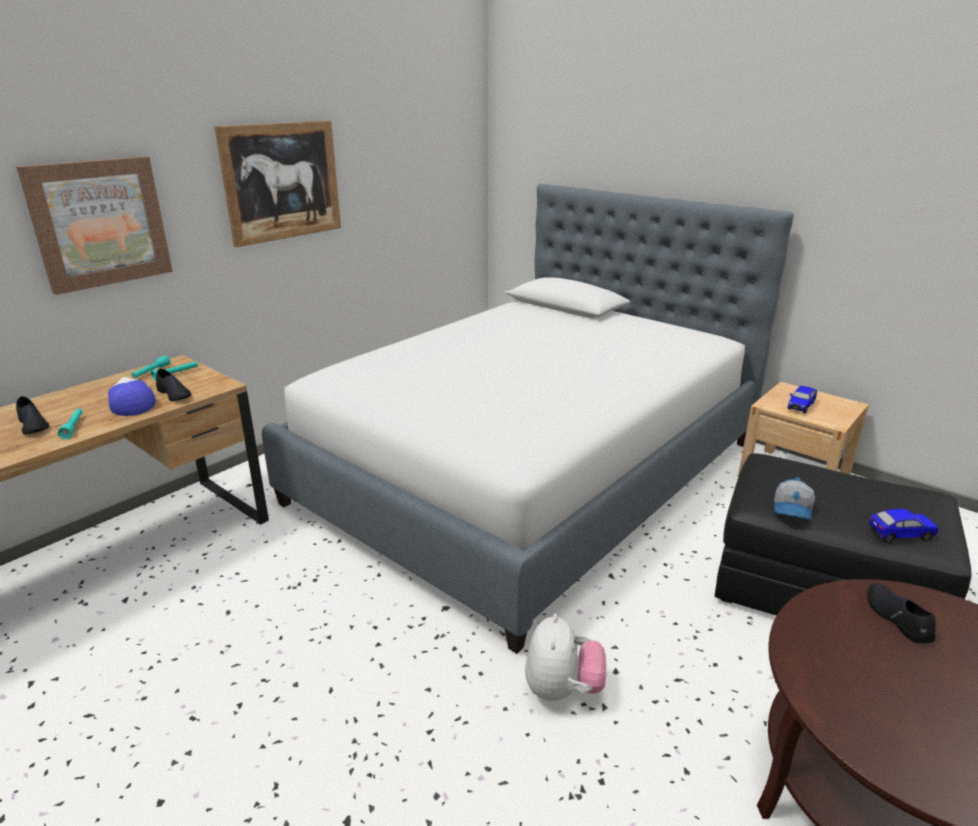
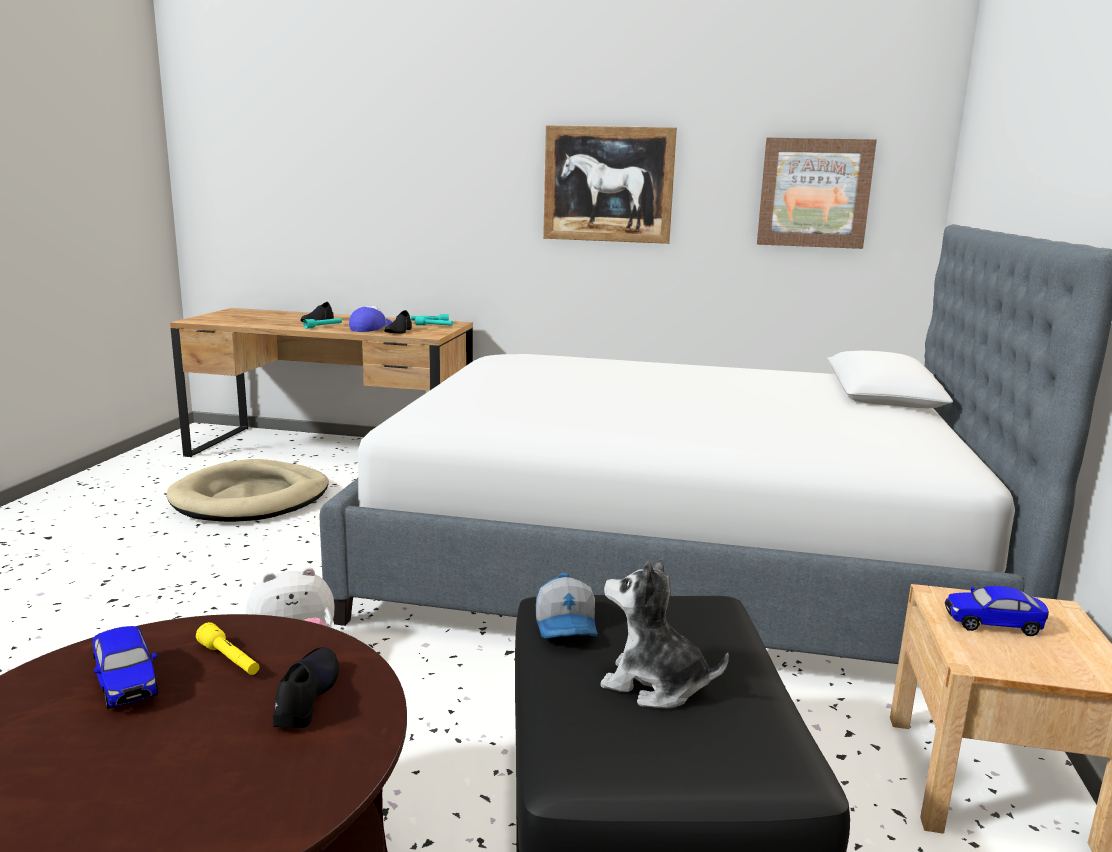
camera: 60 degrees right, 10 degrees down
(99, 223) = (434, 195): picture -> picture (814, 193)
(160, 658) = (251, 498): none -> beige dog bed
(793, 509) = (567, 625): cap -> cap turned 90 degrees counterclockwise
(846, 644) = (230, 660): none -> yellow flashlight
(864, 504) = (654, 685): none -> plush toy
(896, 618) = (305, 696): black shoe -> black shoe turned 45 degrees counterclockwise
(900, 534) = (582, 720): toy car -> toy car (126, 683)

